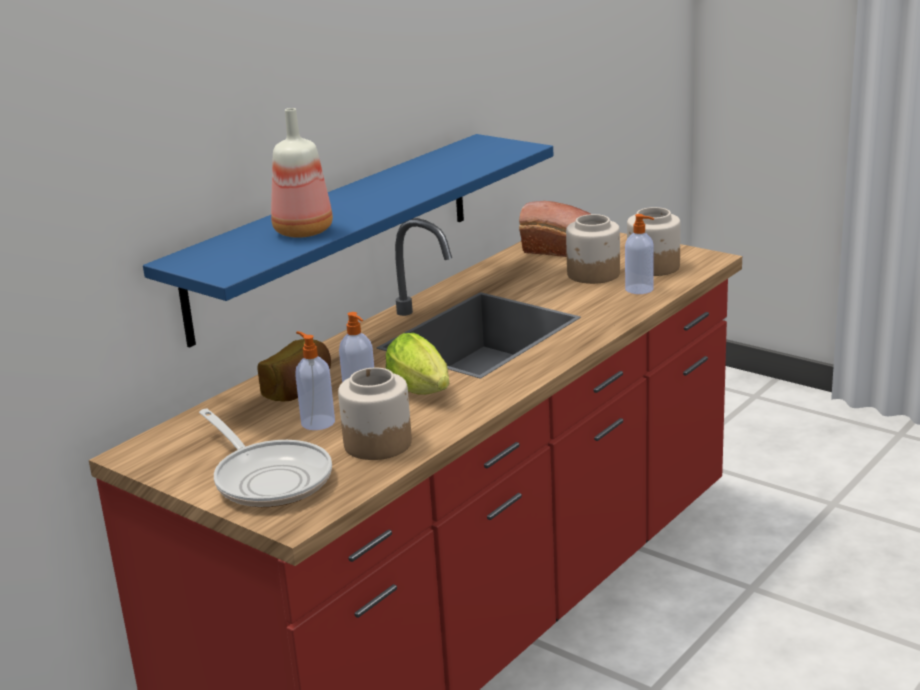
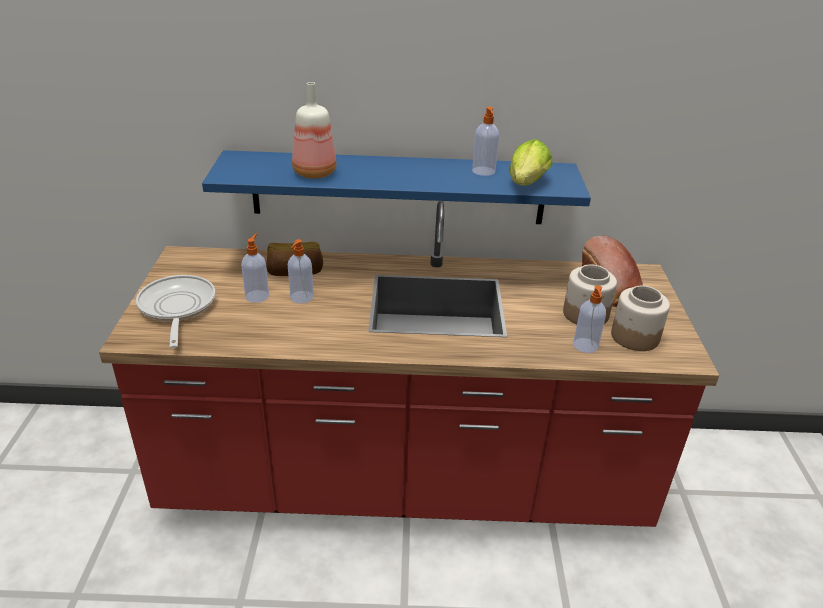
camera: 50 degrees right, 10 degrees up
(269, 478) = (177, 309): frying pan -> frying pan turned 150 degrees clockwise
(377, 443) = (245, 328): jar -> none
(423, 392) = (327, 317): lettuce -> lettuce (525, 185)
(433, 167) = (483, 171): none -> soap dispenser

